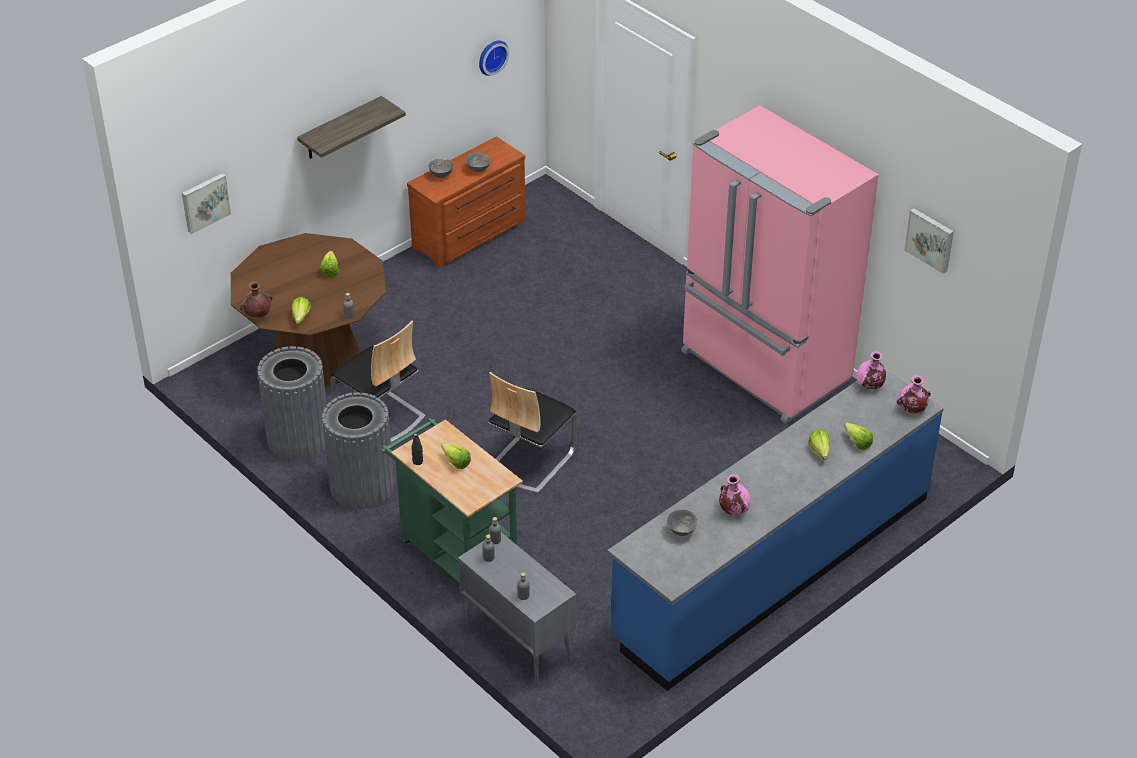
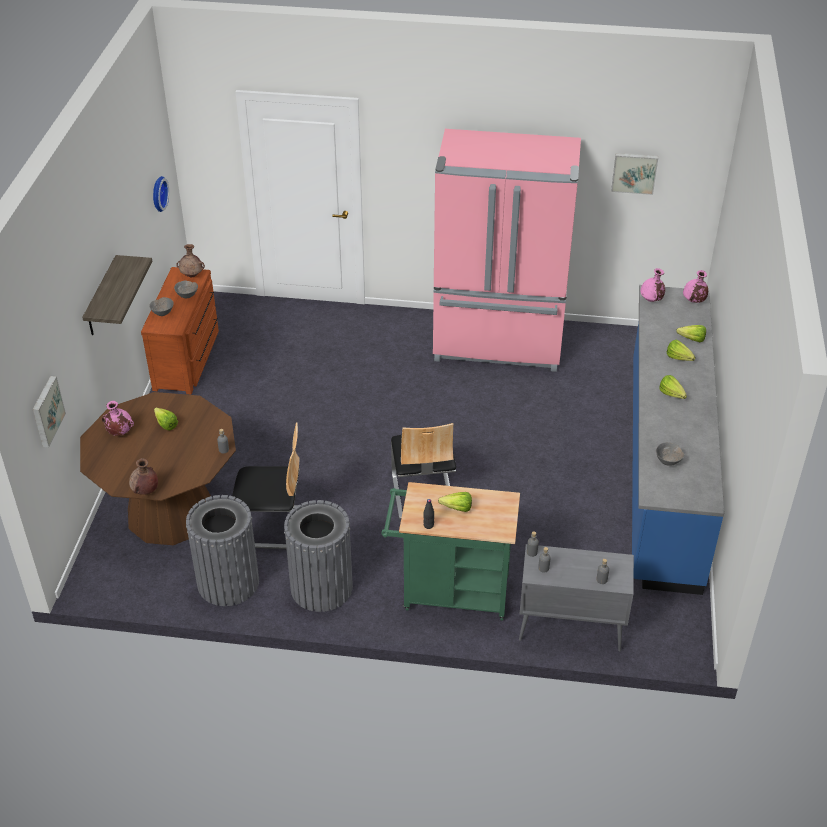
camera: 40 degrees left, 0 degrees up
(300, 319) = (187, 475): lettuce -> lettuce (673, 396)
(503, 153) = (192, 275): none -> brown vase
(733, 510) = (679, 427): pink vase -> pink vase (119, 432)

